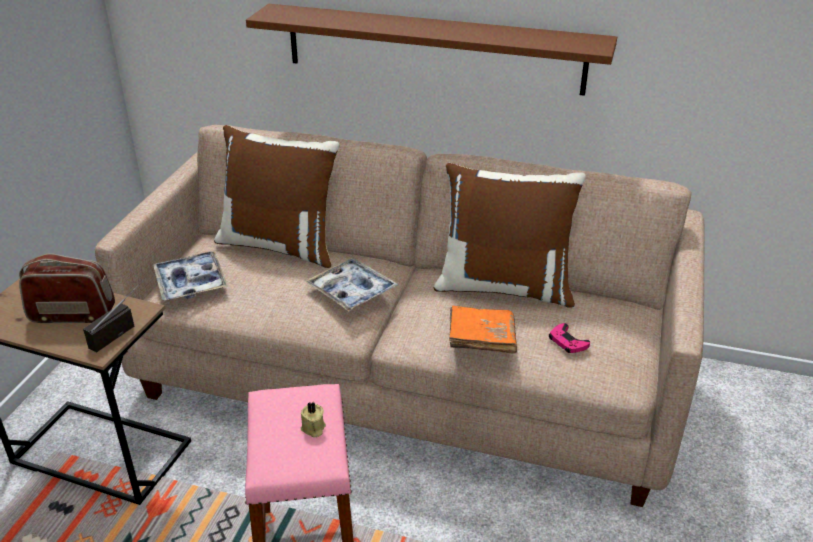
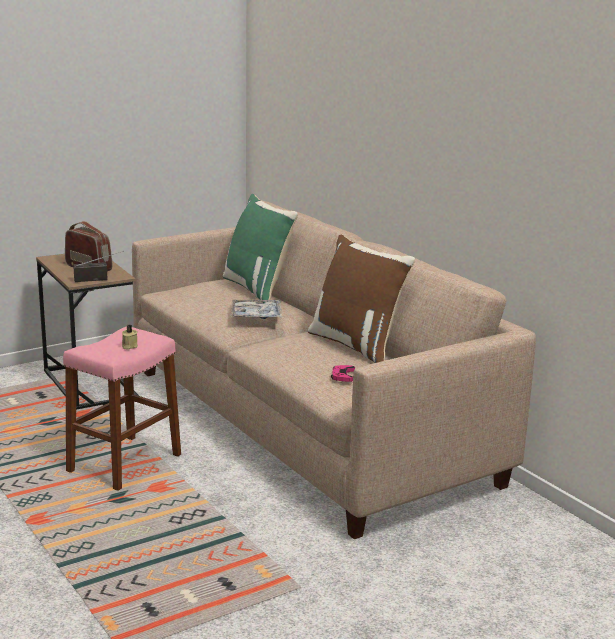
camera: 40 degrees right, 15 degrees down
(191, 283) = (182, 288): tray -> none
(281, 245) = (259, 290): brown pillow -> green pillow
(433, 49) = (392, 163): brown shelf -> none
(481, 341) = (289, 357): orange book -> none

